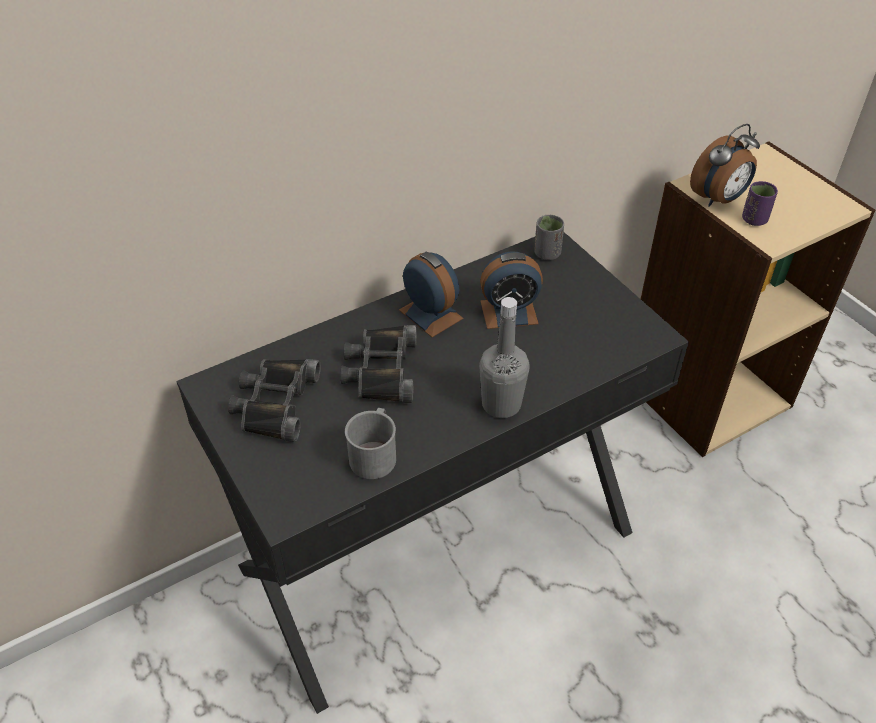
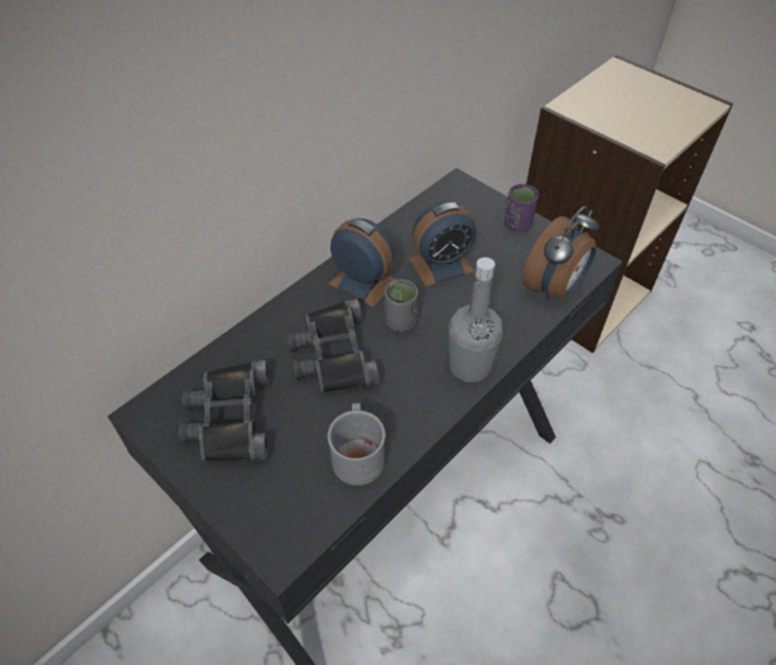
camera: 15 degrees left, 5 degrees up
(547, 253) = (455, 196): grey cup -> grey cup (400, 322)
(719, 199) = (595, 116): alarm clock -> alarm clock (554, 288)
(754, 220) = (634, 130): purple cup -> purple cup (517, 224)

